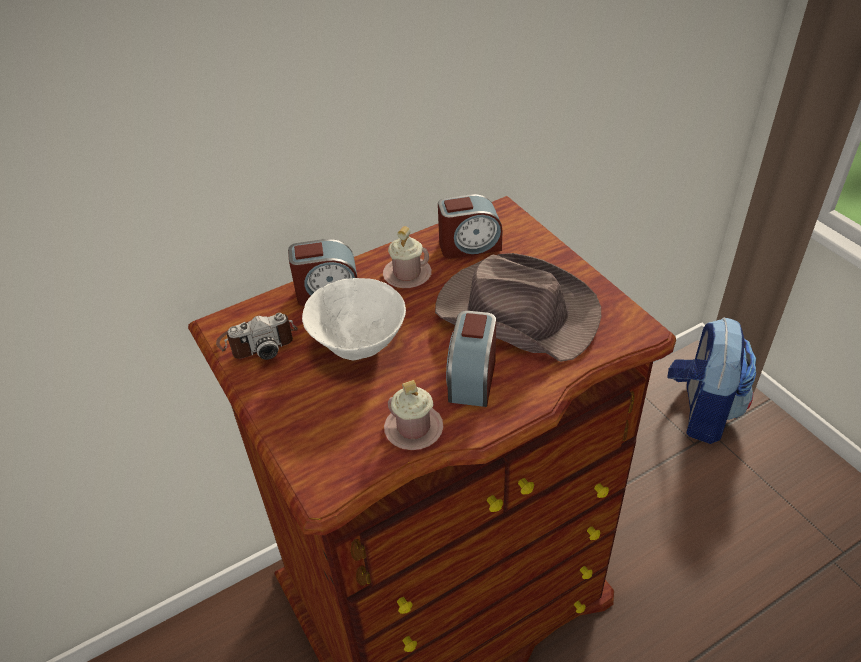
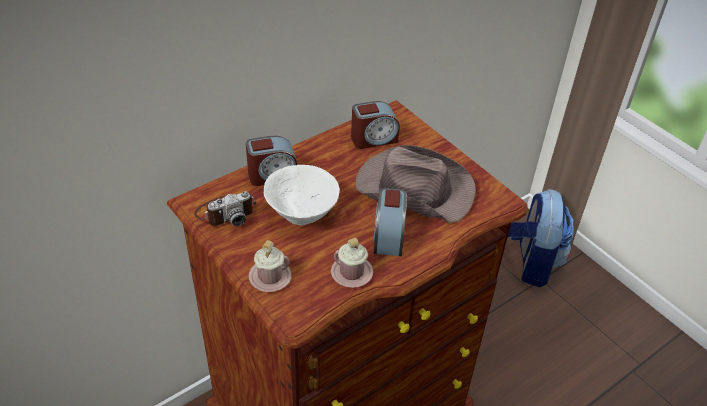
camera: 10 degrees left, 0 degrees up
(407, 274) = (330, 161): pink mug -> pink mug (270, 277)

